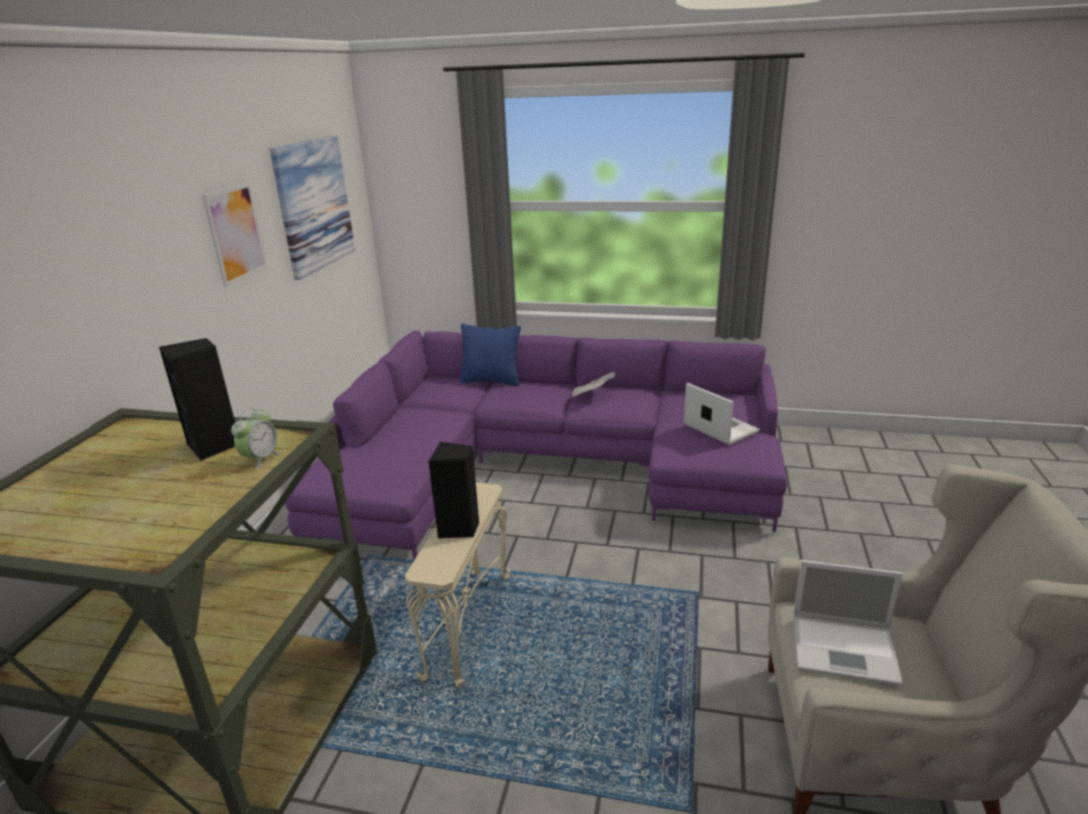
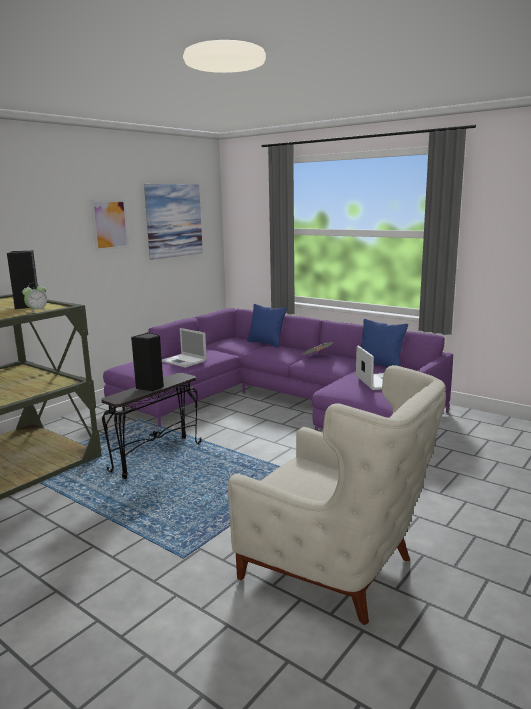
camera: 25 degrees right, 10 degrees down
(468, 625) = (156, 457): beige side table -> black side table
(683, 394) = (380, 365): none -> blue pillow
(846, 649) = (301, 479): laptop -> laptop (184, 361)

